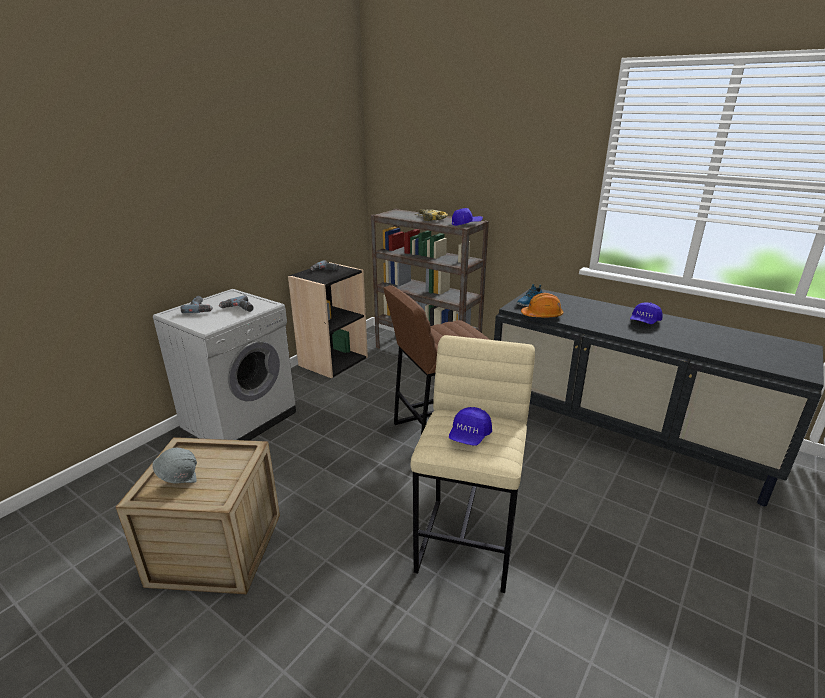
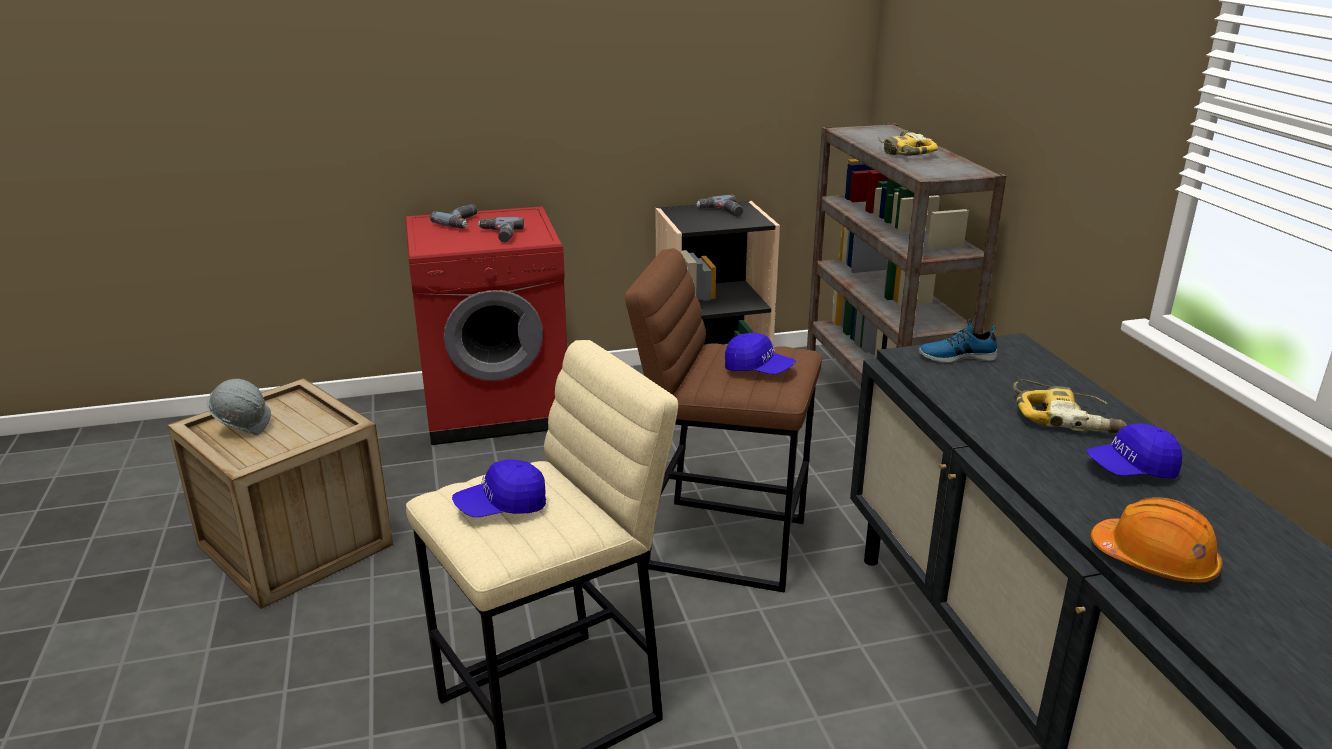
camera: 40 degrees right, 0 degrees up
(241, 420) = (497, 411): white washing machine -> red washing machine
(466, 224) = (946, 173): blue cap -> blue cap (758, 369)
(542, 315) = (932, 385): orange hard hat -> orange hard hat (1154, 561)
(598, 312) = (1066, 418): none -> power drill

